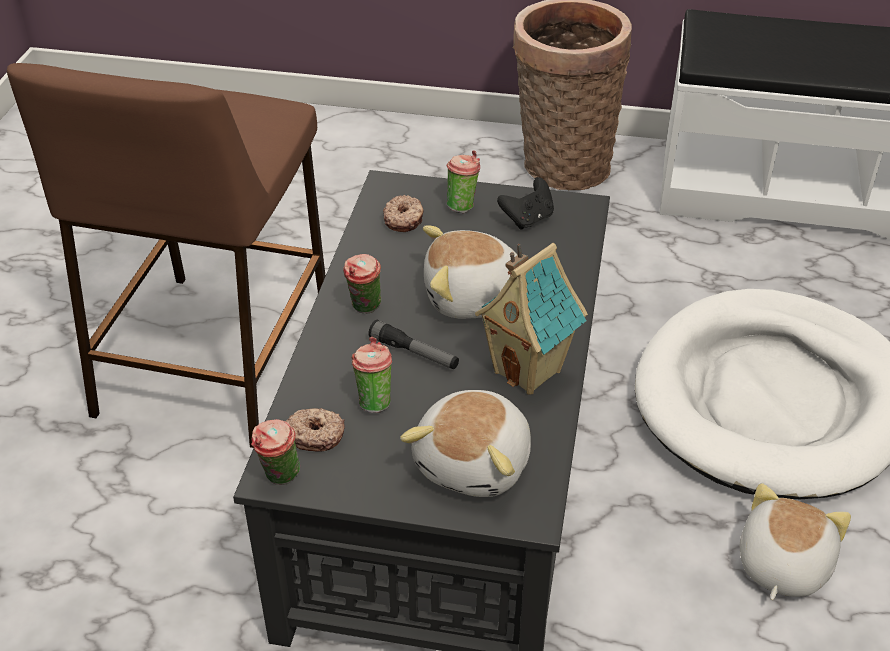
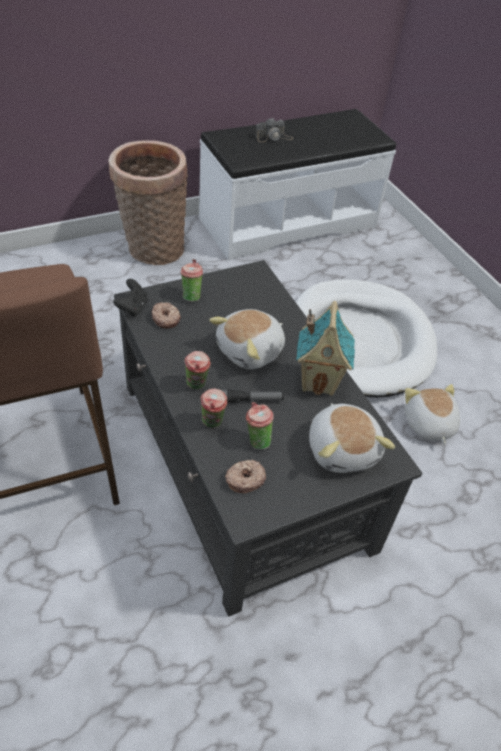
camera: 40 degrees left, 5 degrees up
(279, 478) = (250, 517): cup -> cup (213, 424)
(528, 219) = (235, 290): black game controller -> black game controller (133, 308)
(794, 42) = (274, 137): none -> camera

